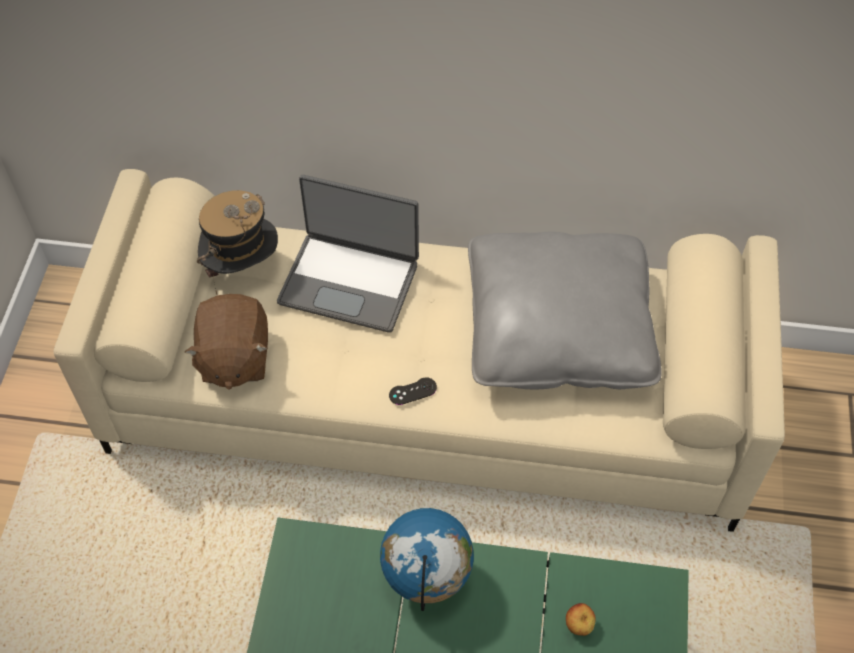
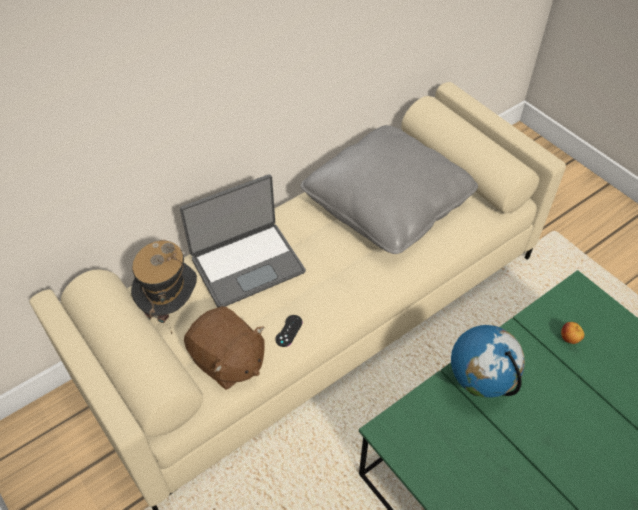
camera: 45 degrees left, 5 degrees down
(413, 391) = (354, 293): black game controller -> black game controller (289, 331)

